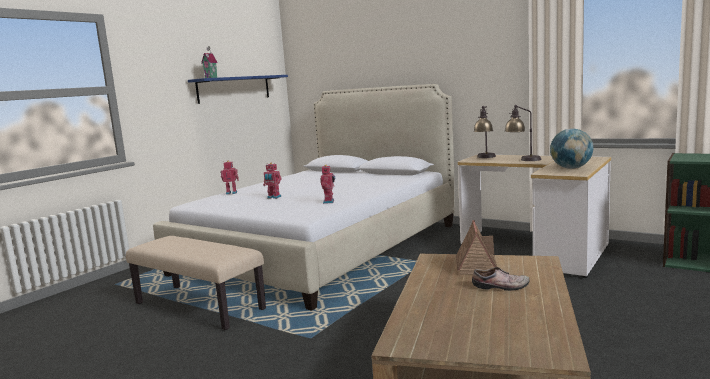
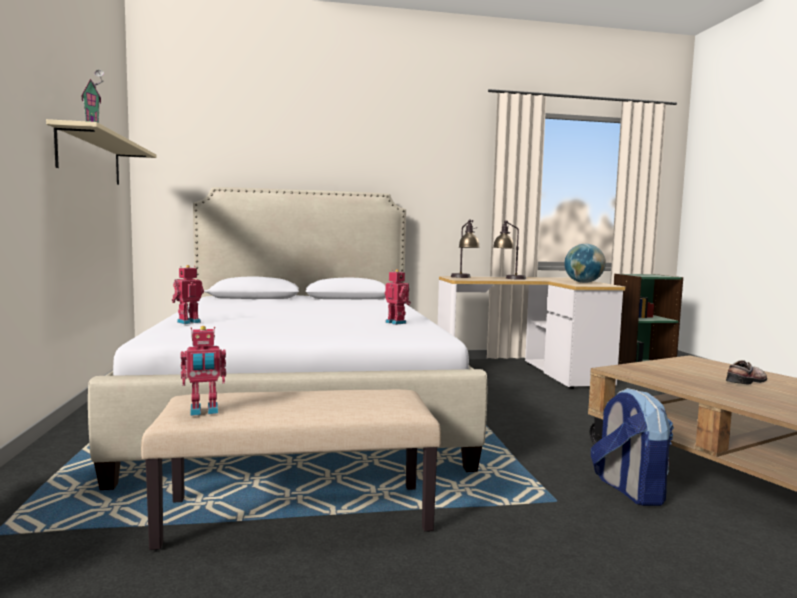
camera: 45 degrees left, 5 degrees down
(234, 89) = (90, 158): blue shelf -> beige shelf
(273, 197) = (292, 323): toy robot -> toy robot (204, 411)
(365, 347) = (628, 490): none -> backpack
(475, 266) = (672, 370): toy house -> none

